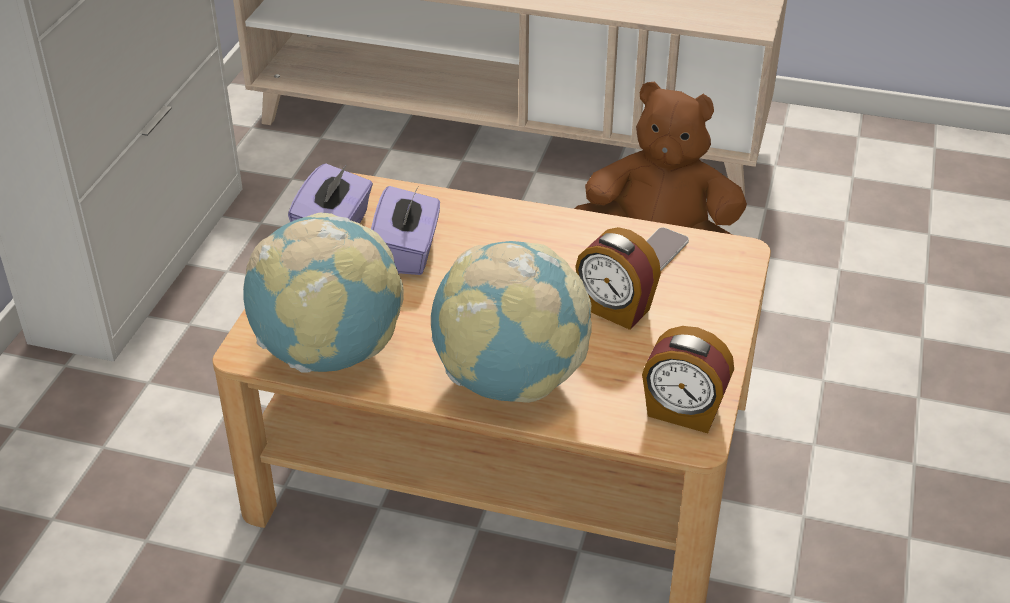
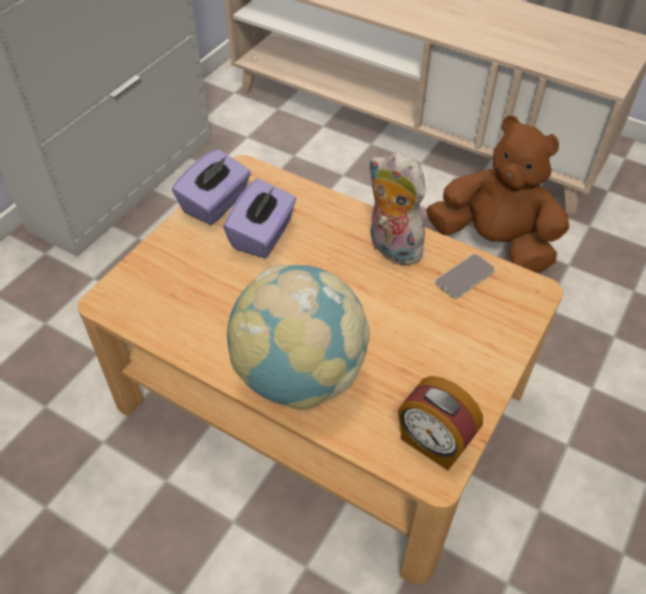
camera: 15 degrees right, 10 degrees up
(329, 352) = (166, 315): globe -> none
(563, 239) = (391, 248): none -> plush toy
(614, 310) = (409, 325): alarm clock -> none

